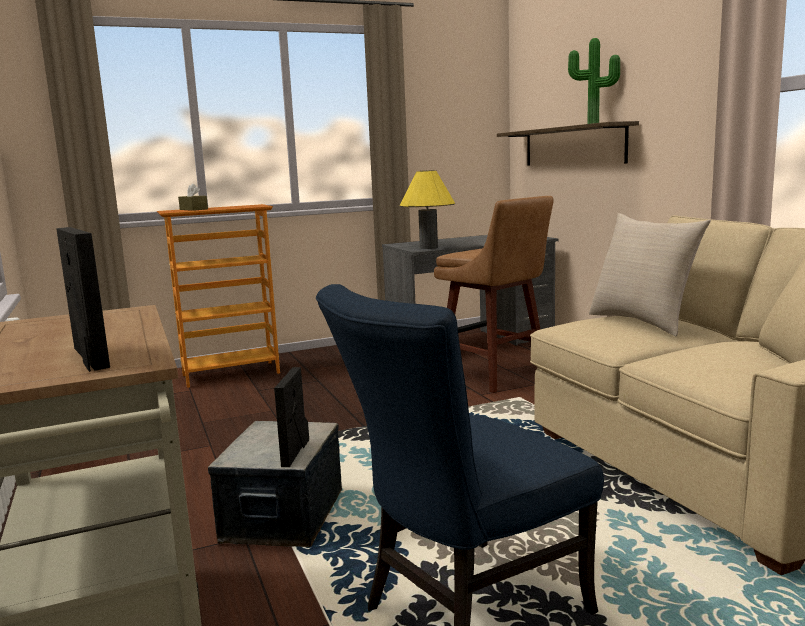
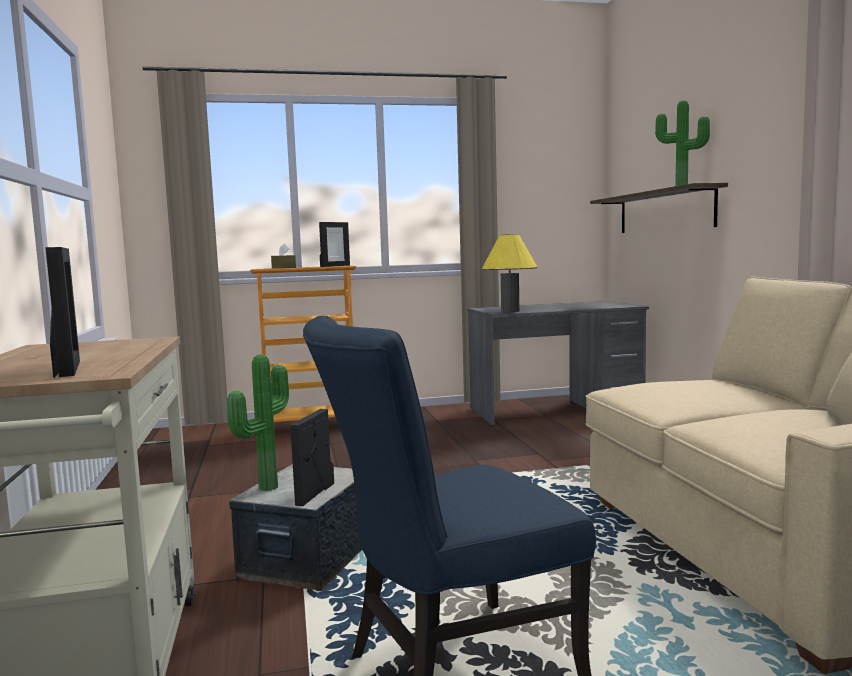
camera: 10 degrees right, 5 degrees down
(239, 449) = (265, 487): none -> potted plant
(248, 206) = (335, 266): none -> picture frame
(495, 375) = (569, 443): brown stool -> none
(642, 322) = (706, 387): beige pillow -> none

